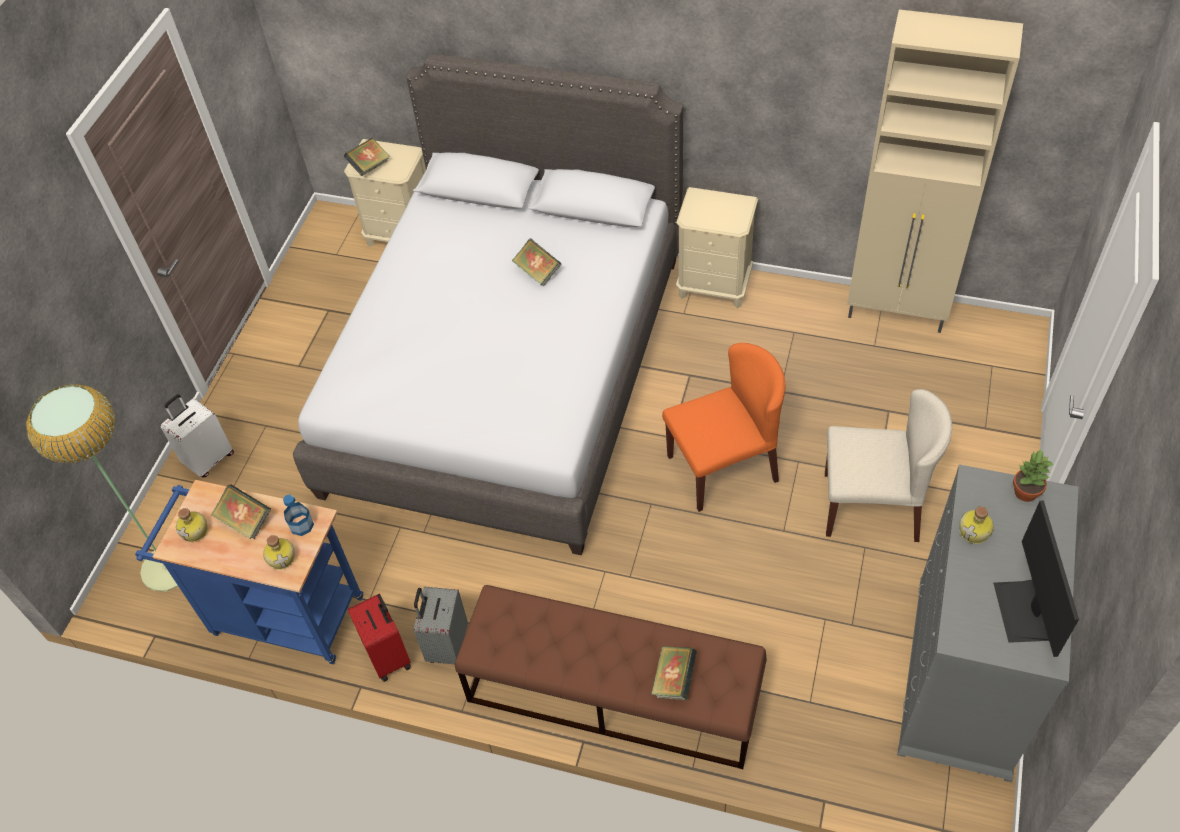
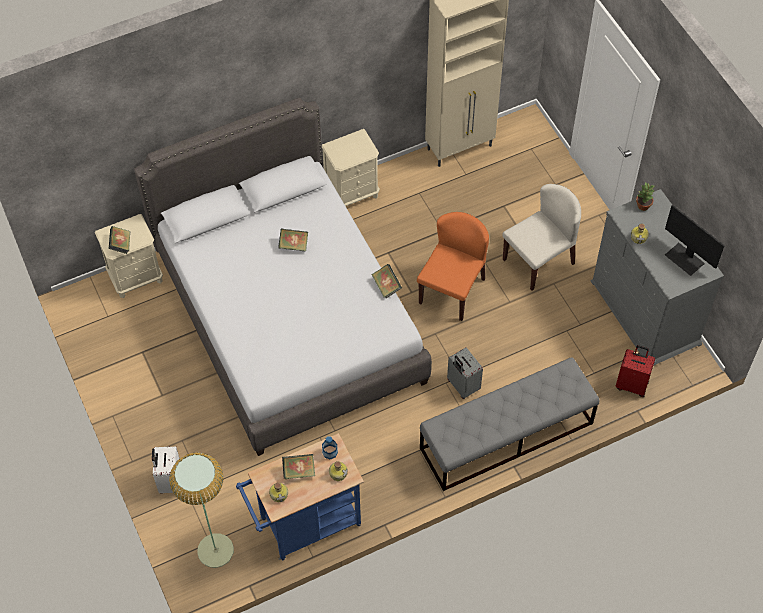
camera: 45 degrees left, 5 degrees up
(389, 656) = (383, 500): red suitcase -> red suitcase (632, 385)
(446, 645) = (405, 474): grey suitcase -> grey suitcase (462, 386)
(612, 694) = (506, 436): brown bench -> grey bench
(674, 680) = (549, 399): book -> book (386, 286)

